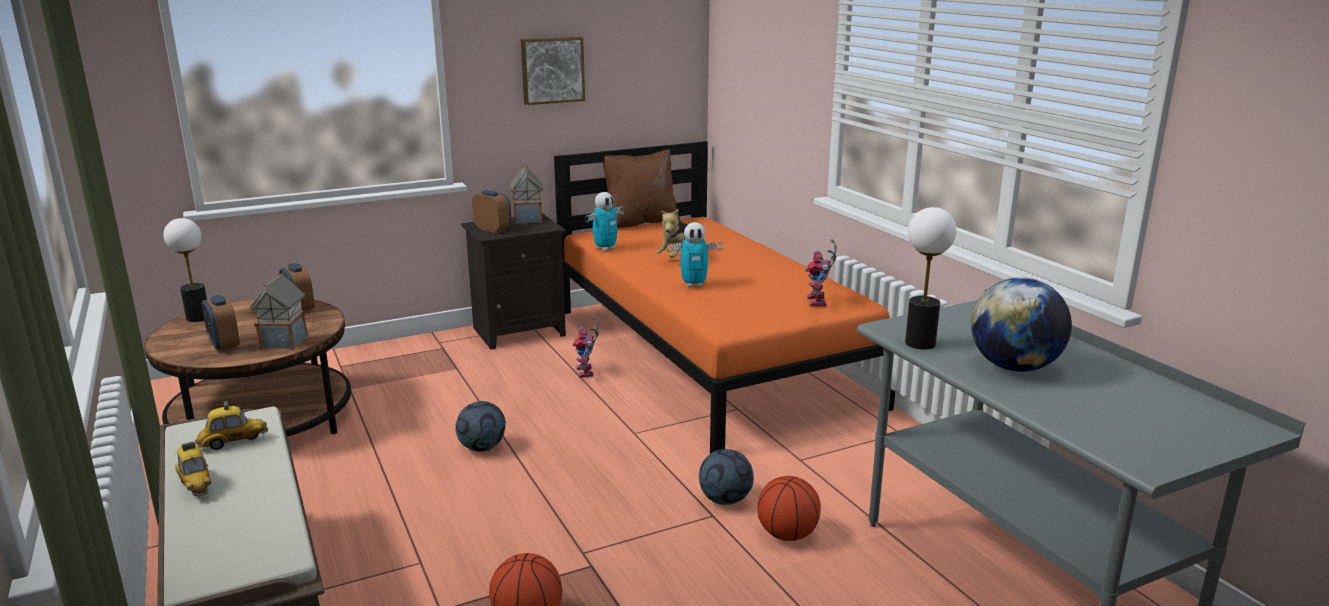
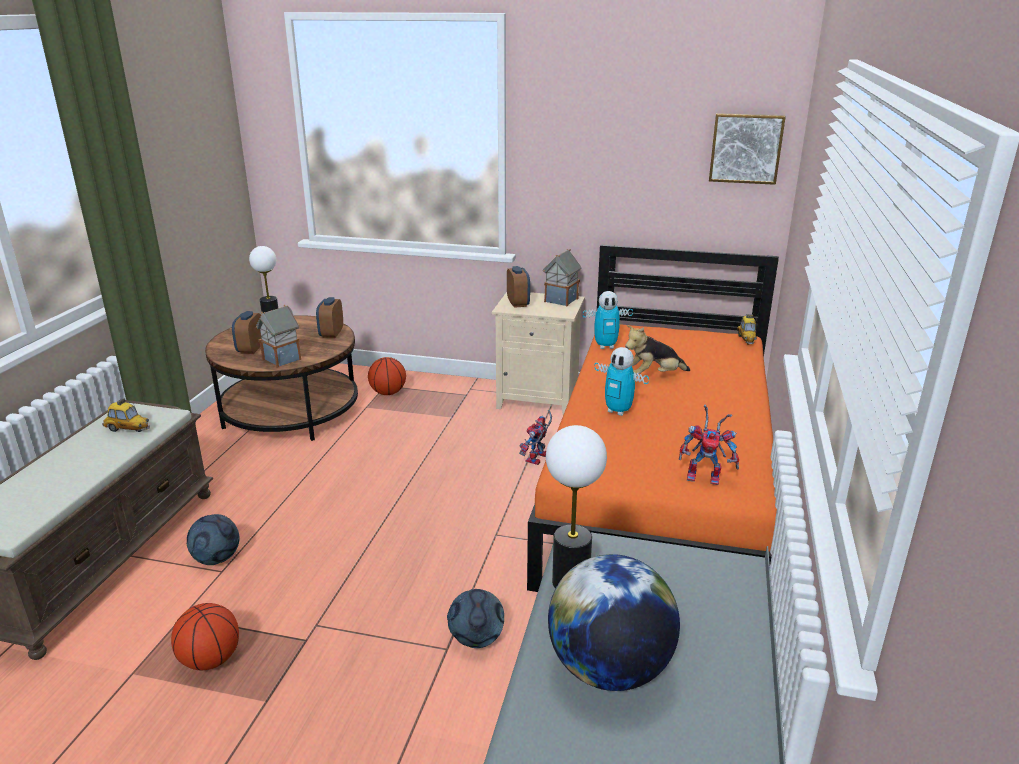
camera: 40 degrees right, 5 degrees up
(196, 485) = (65, 454): toy car -> toy car (746, 339)
(482, 448) = (377, 495): football -> football (217, 559)
(519, 331) = (539, 399): black nightstand -> beige nightstand
(552, 70) = (610, 160): picture -> picture (746, 148)
(640, 222) = (681, 327): brown pillow -> none
(787, 535) = (476, 707): basketball -> basketball (388, 393)
(819, 302) = (706, 476): toy robot -> toy robot turned 120 degrees counterclockwise

